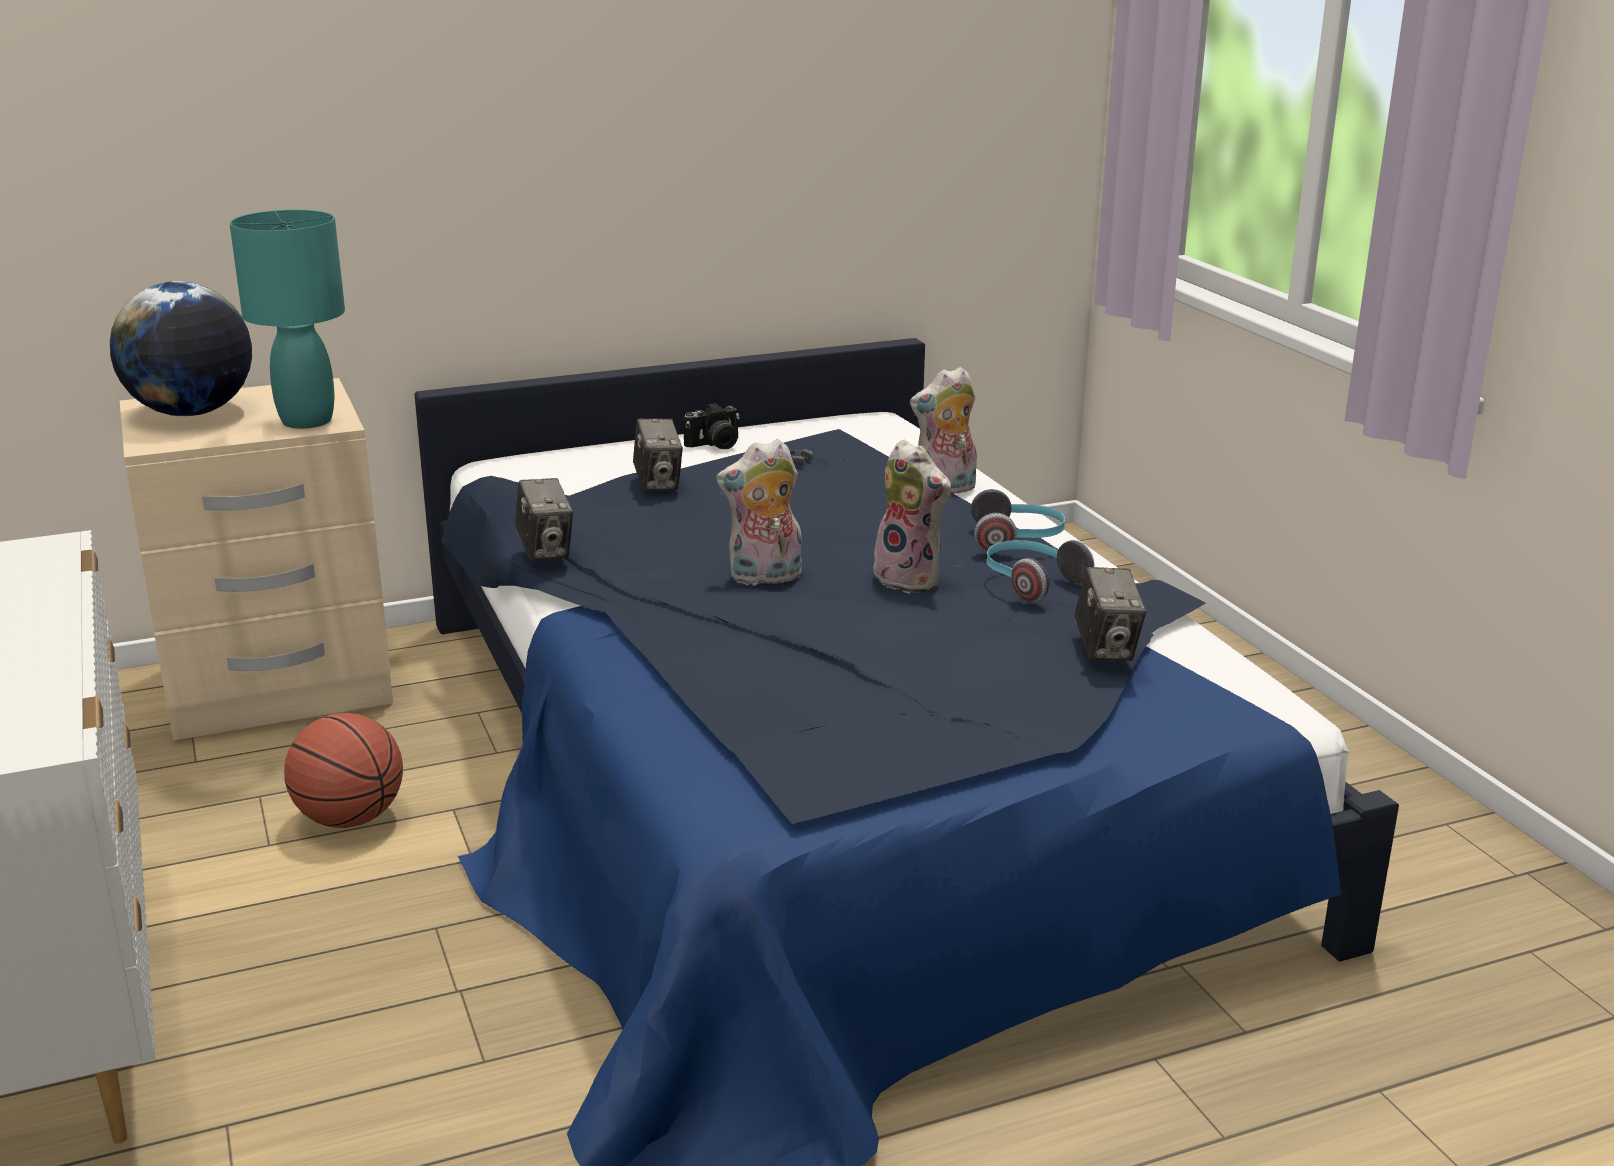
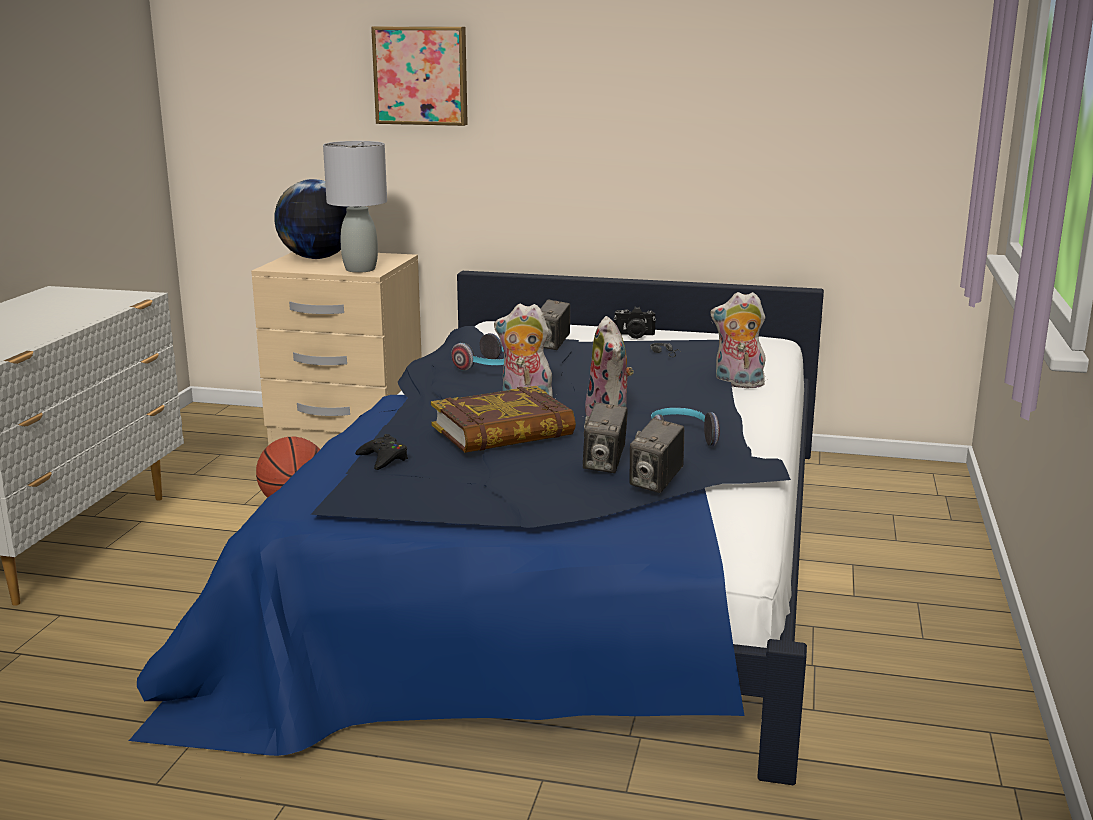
camera: 35 degrees right, 5 degrees down
(307, 421) = (361, 269): turquoise table lamp -> grey table lamp
(318, 90) = (421, 75): none -> picture
(545, 551) = (426, 362): camera -> camera (604, 464)
(741, 713) = (383, 458): none -> black game controller
(831, 628) = (503, 431): none -> book
(1017, 540) = (720, 416): headphones -> headphones (490, 368)

